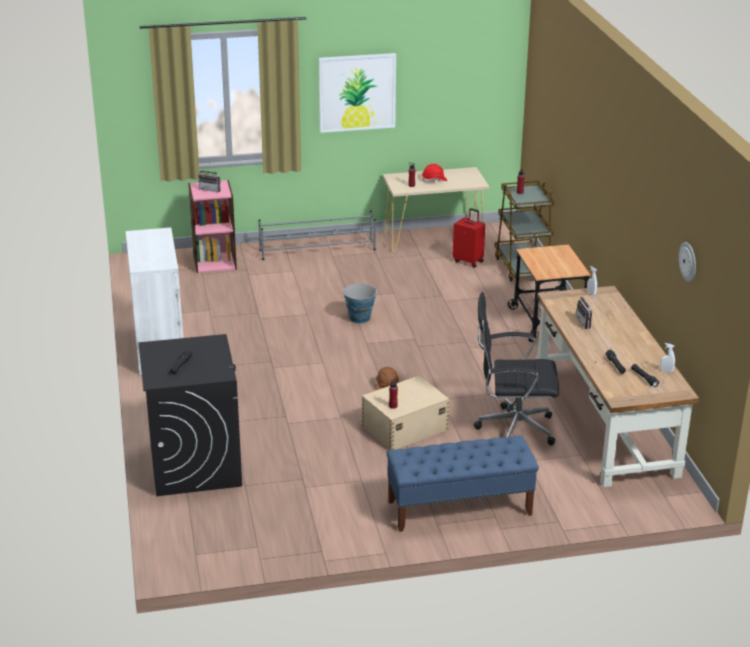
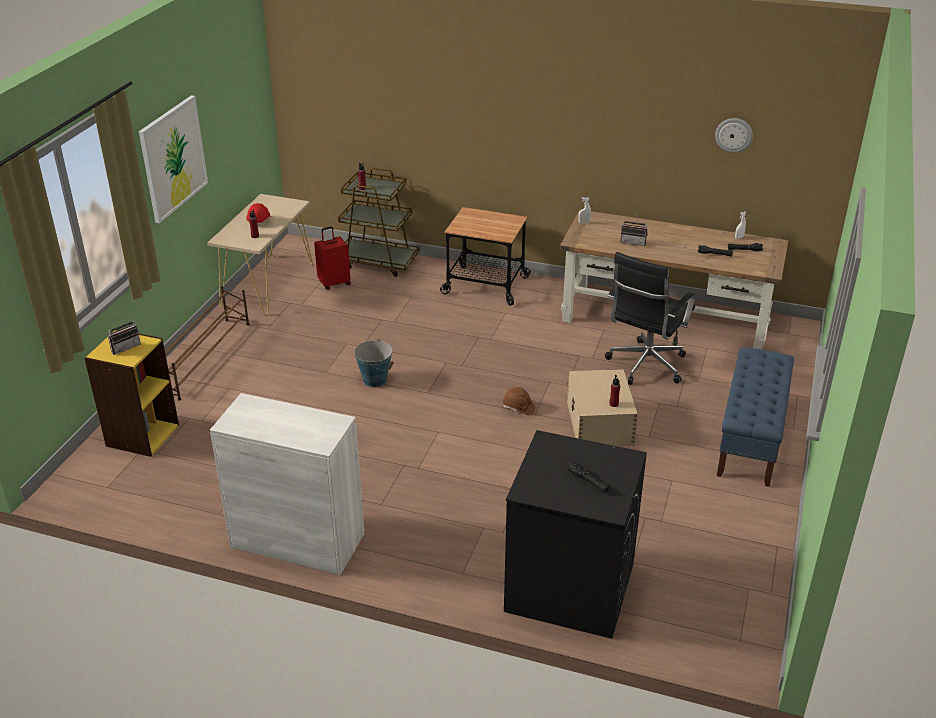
camera: 60 degrees left, 5 degrees up
(214, 262) = (142, 435): pink bookcase -> yellow bookcase
(318, 250) = (205, 357): grey shoe rack -> brown shoe rack

